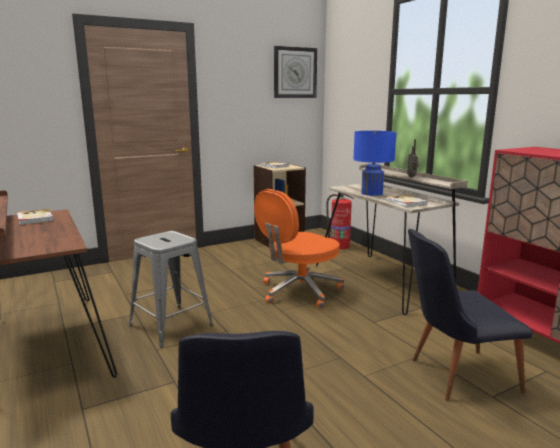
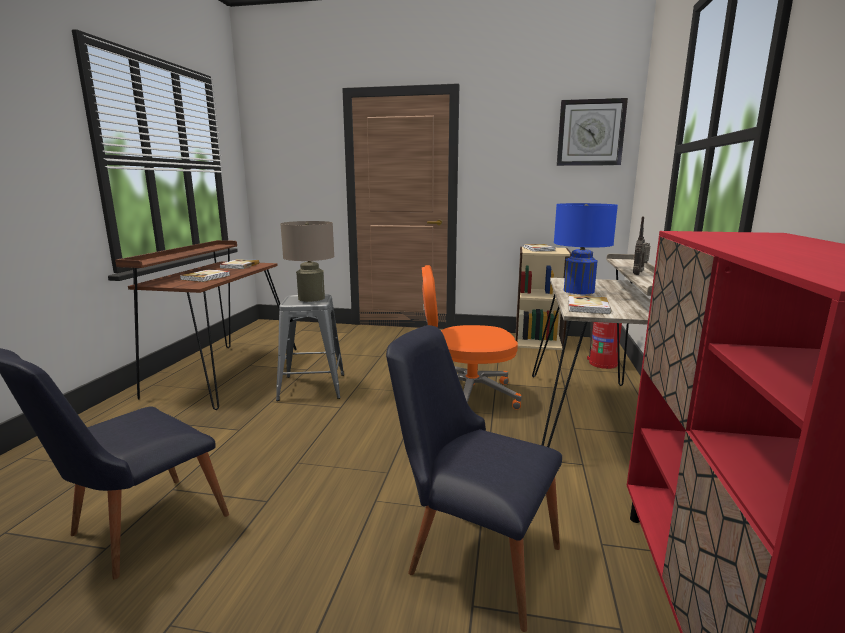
camera: 40 degrees right, 0 degrees up
(46, 236) = (206, 277): none -> book
(167, 237) = (311, 298): none -> beige table lamp

